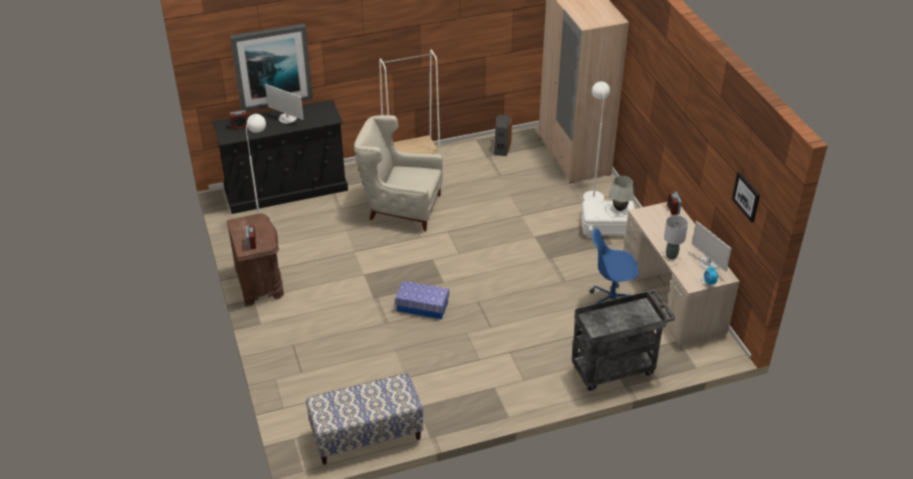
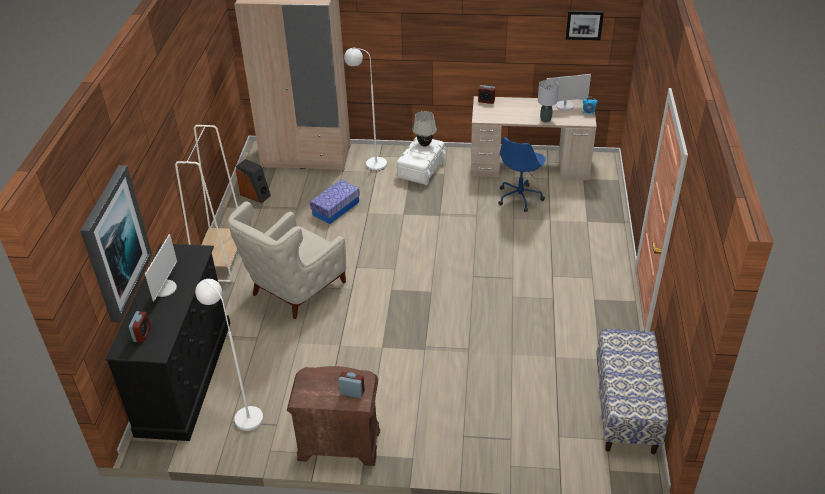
camera: 65 degrees left, 0 degrees up
(287, 118) = (164, 288): monitor -> monitor turned 45 degrees counterclockwise
(422, 306) = (458, 316): storage box -> storage box (336, 208)
(616, 371) = (605, 222): black cart -> none

